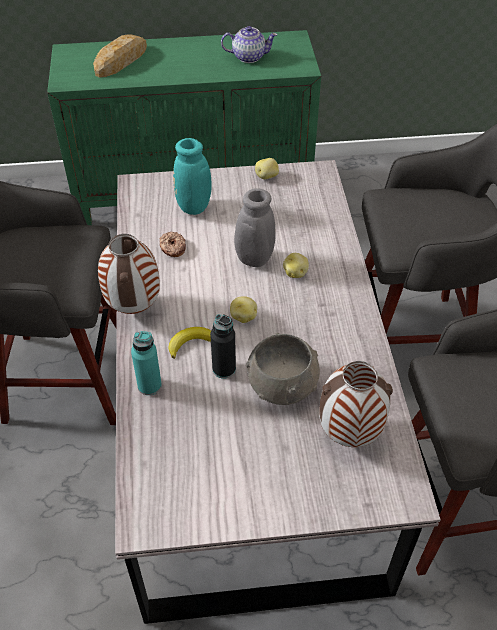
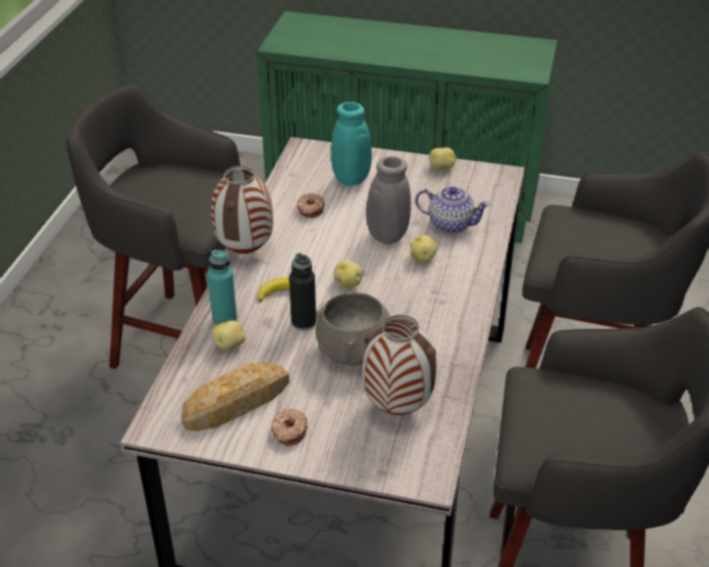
camera: 20 degrees right, 10 degrees down
(121, 60) = (344, 36): bread -> bread (236, 402)
(169, 413) = (230, 345): none -> potato
(248, 57) = (478, 54): teapot -> teapot (450, 224)
(266, 489) = (289, 431): none -> donut

